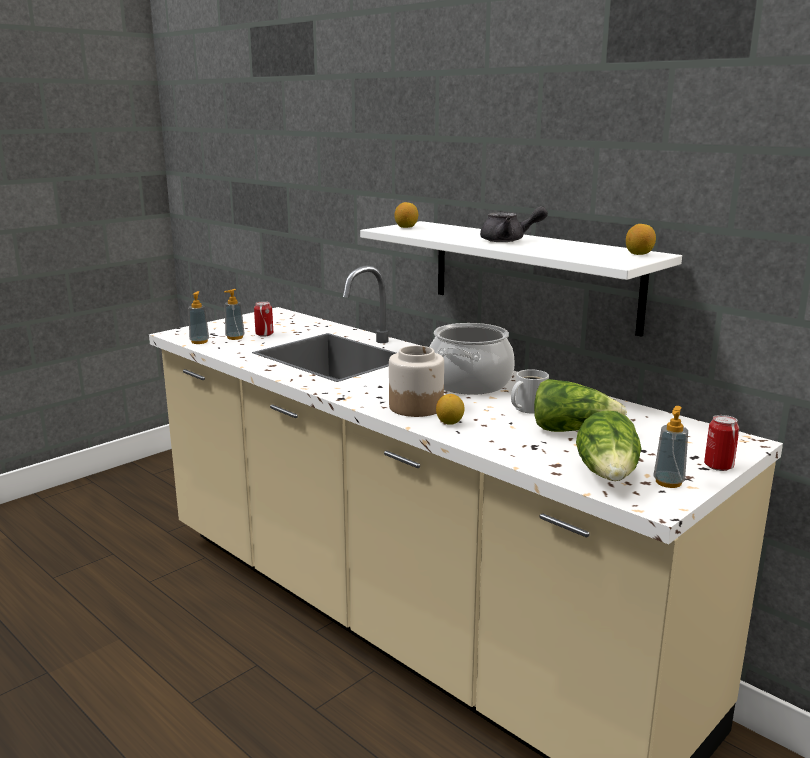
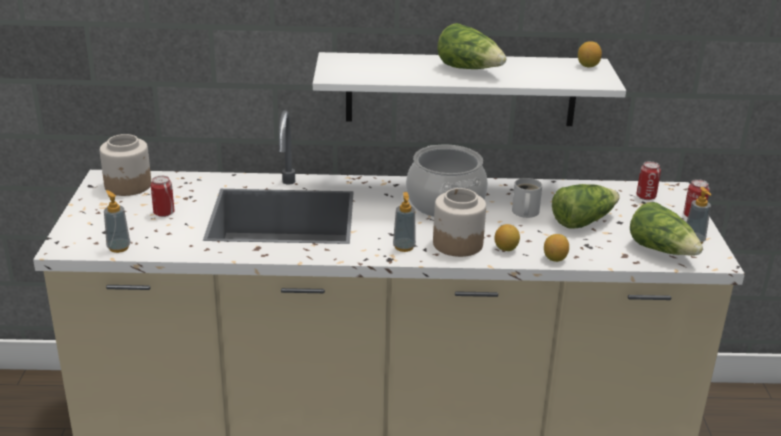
camera: 45 degrees left, 10 degrees up
(235, 337) = (143, 228): soap dispenser -> soap dispenser (404, 247)
(278, 318) = (128, 186): none -> jar
(406, 227) = (342, 68): lemon -> lemon (555, 258)
(509, 240) = (469, 69): grey teapot -> lettuce
(693, 436) = (646, 197): none -> can

